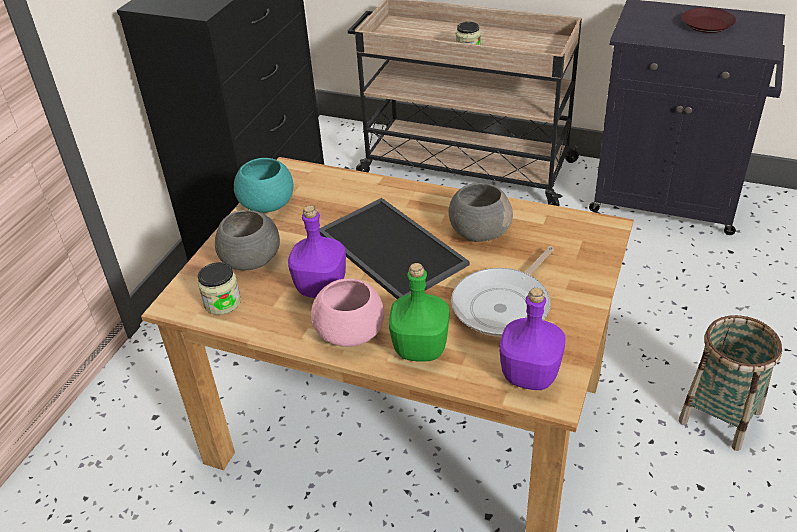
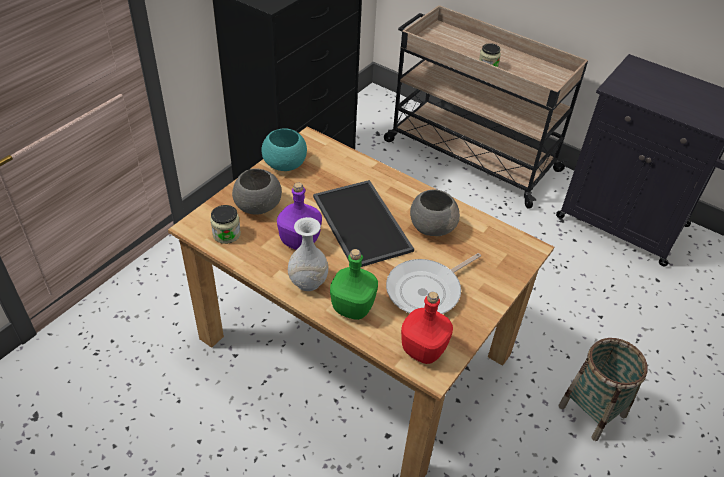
camera: 10 degrees right, 5 degrees up
(351, 333) = (308, 282): pink bowl -> white vase
(531, 375) = (424, 350): purple bottle -> red bottle
(707, 25) = (684, 94): brown plate -> none

